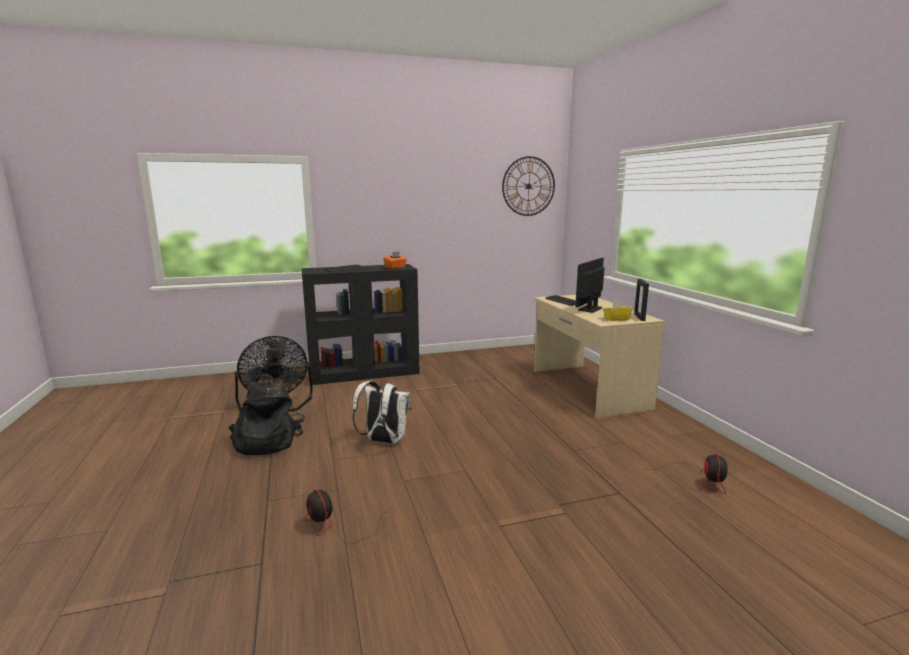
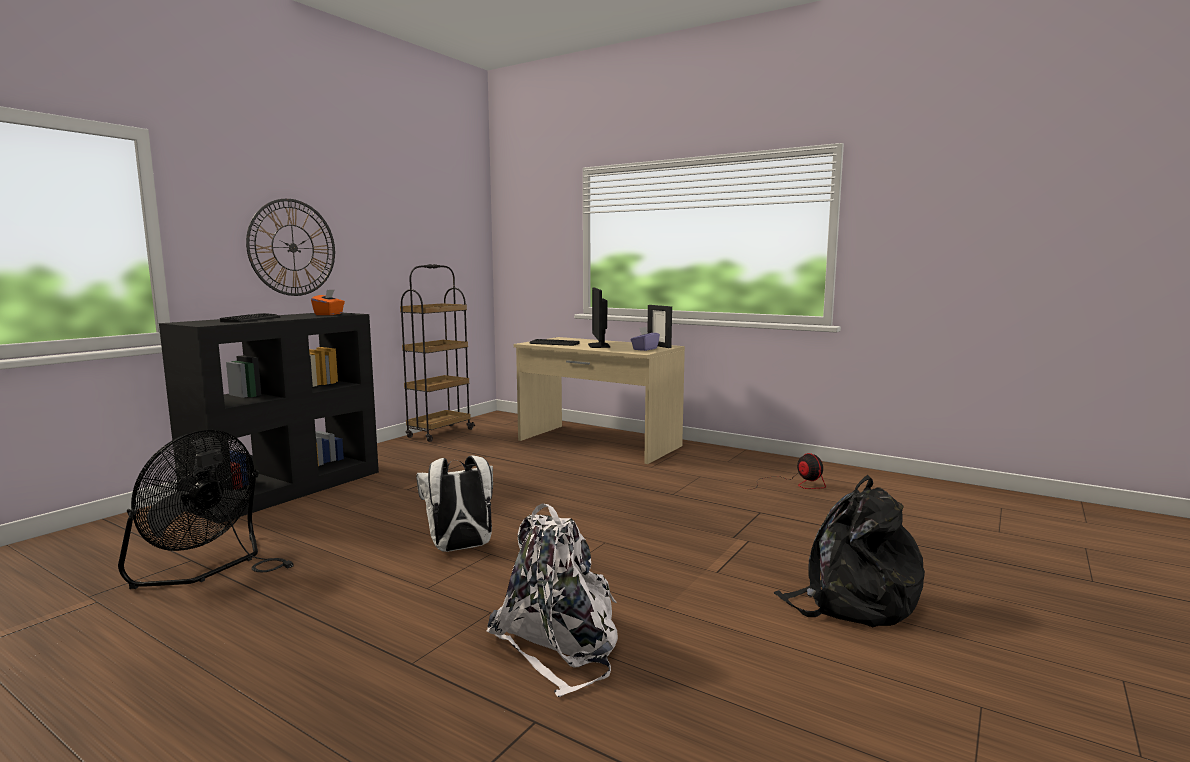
camera: 40 degrees left, 5 degrees down
(264, 442) = (268, 608): black backpack -> black backpack (852, 601)
(337, 526) = (560, 644): fan -> white backpack
(492, 353) = (439, 433): none -> brown cart
(528, 186) = (454, 209): wall clock -> wall clock (293, 247)
(616, 319) = (644, 349): yellow tissue box -> purple tissue box

